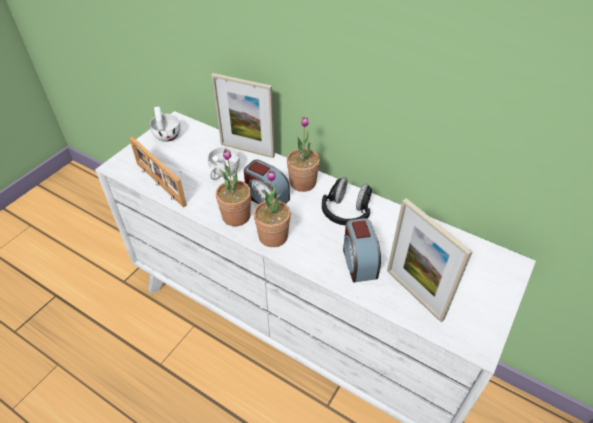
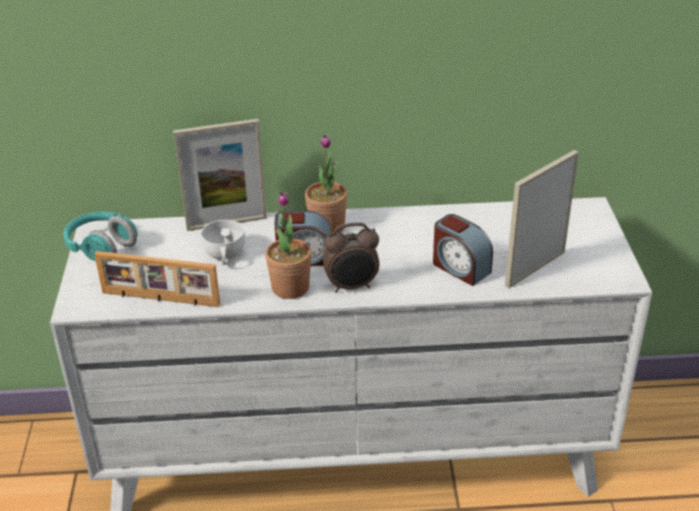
camera: 35 degrees left, 10 degrees down
(167, 134) = (102, 248): white cup -> turquoise headphones
(273, 236) = (352, 286): potted plant -> alarm clock
(346, 212) = (402, 233): black headphones -> none
(414, 294) = (535, 268): picture frame -> picture frame turned 120 degrees clockwise

